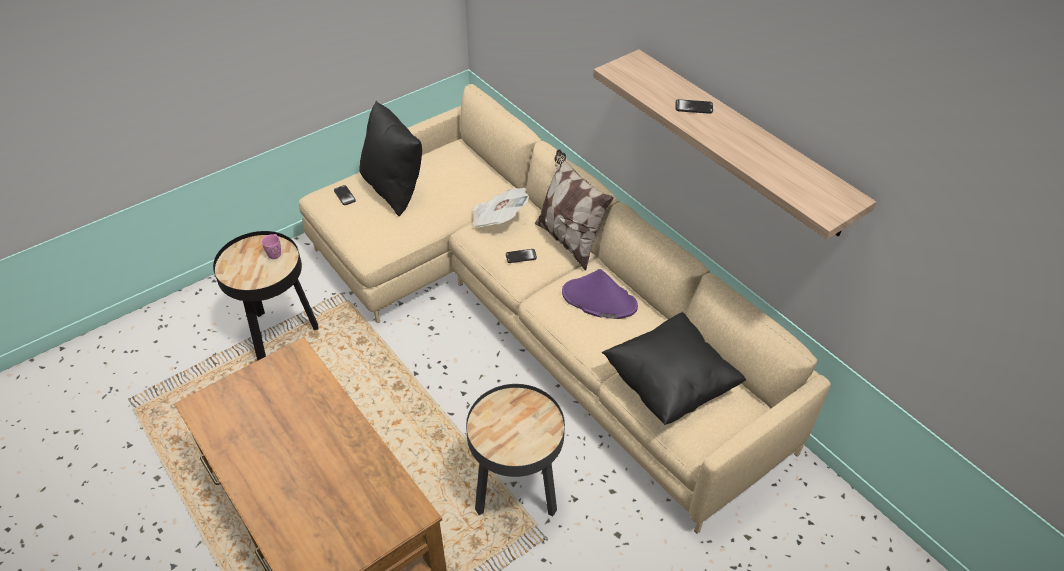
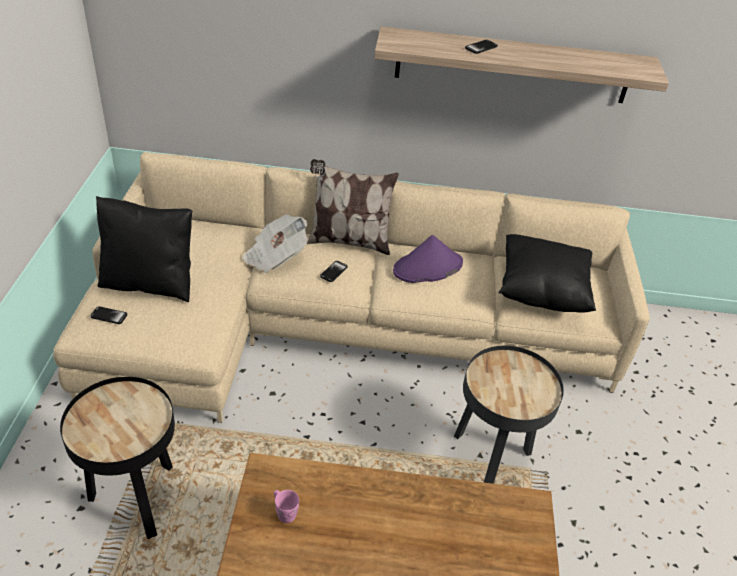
camera: 50 degrees left, 5 degrees down
(275, 252) = (124, 400): pink mug -> pink mug (284, 512)

